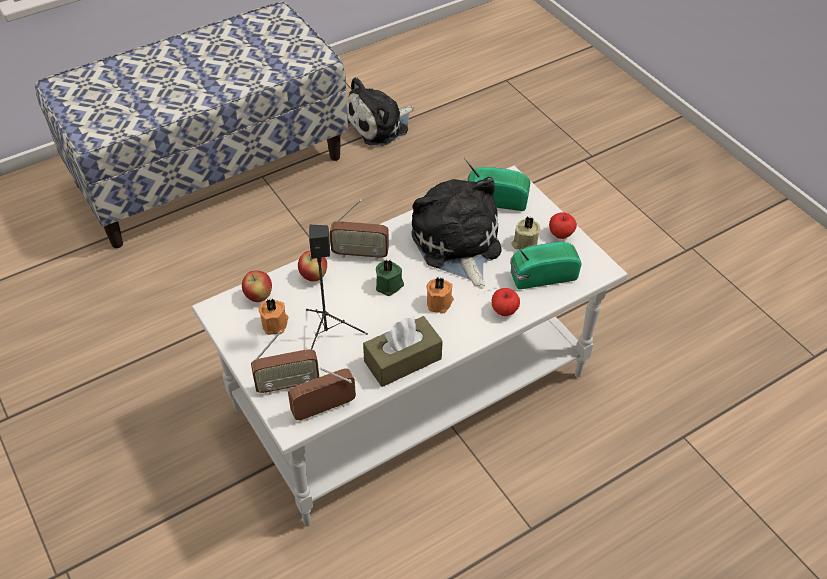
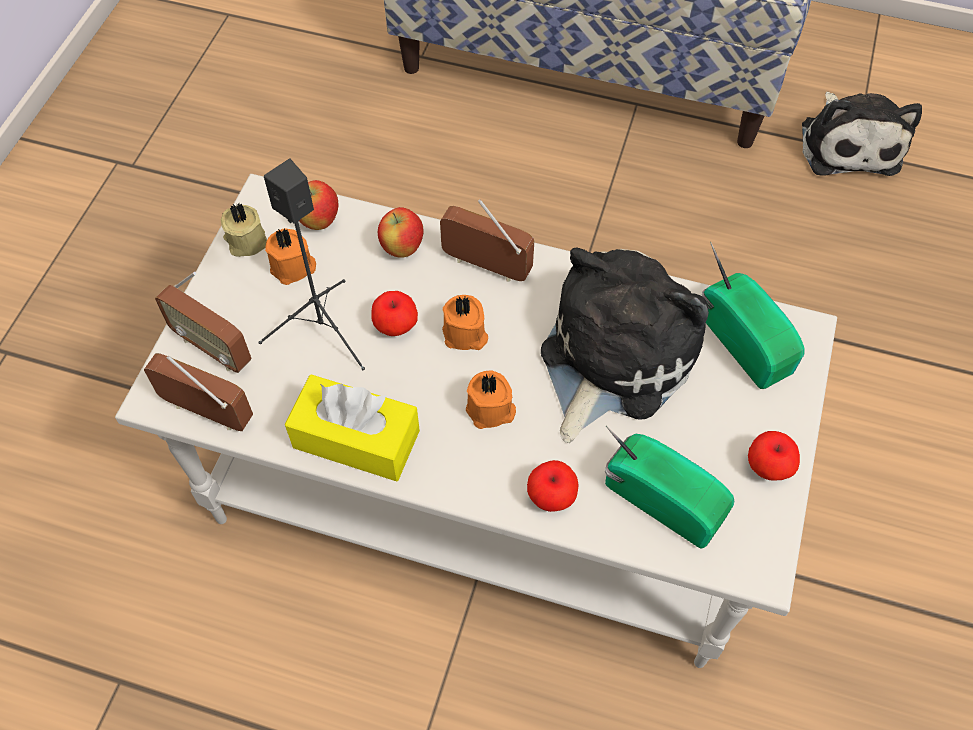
camera: 50 degrees right, 10 degrees up
(356, 307) = (396, 326): none -> apple
(360, 254) = (486, 266): radio -> radio turned 150 degrees clockwise
(380, 125) = (849, 143): plush toy -> plush toy turned 105 degrees counterclockwise
(390, 285) = (465, 335): green candle -> orange candle
(402, 360) = (356, 439): brown tissue box -> yellow tissue box
(524, 243) = (701, 432): beige candle -> beige candle (246, 241)

